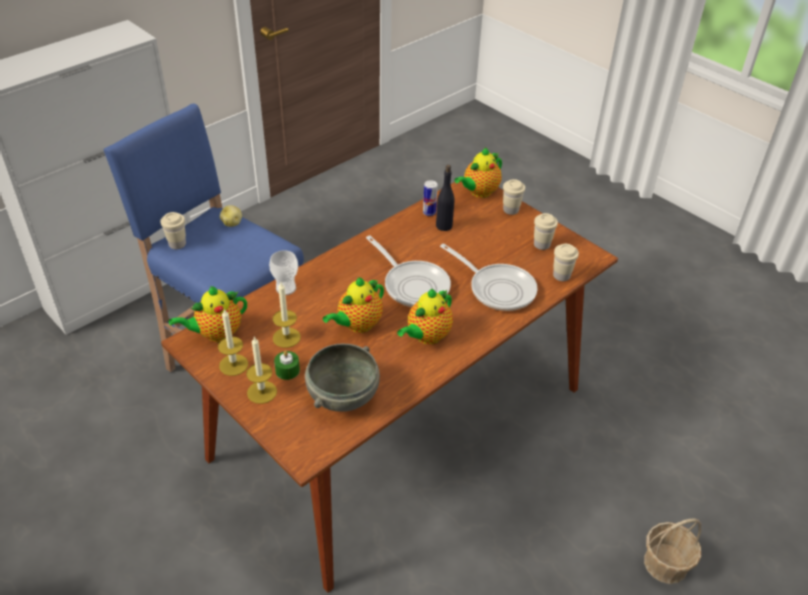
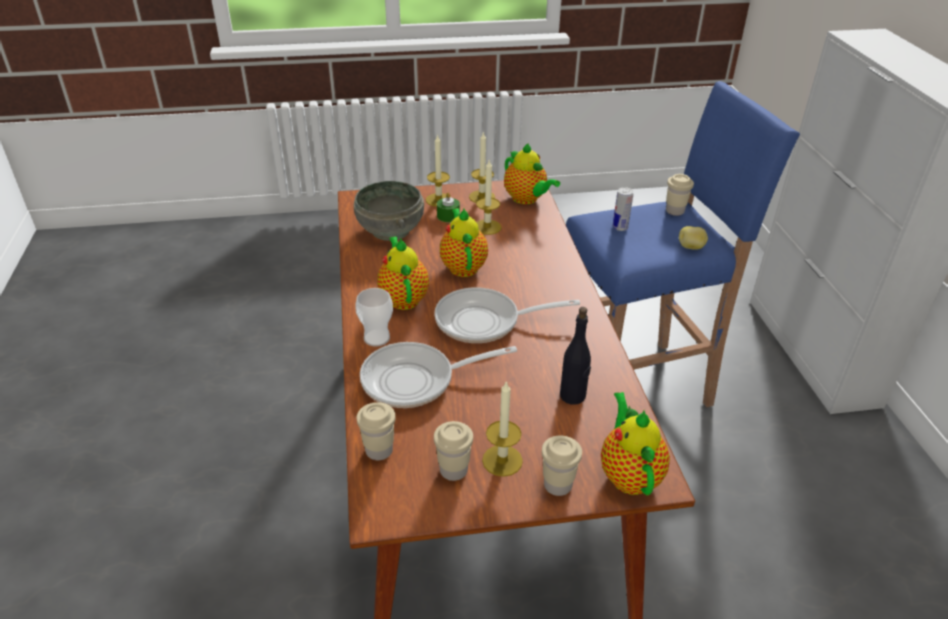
camera: 125 degrees right, 5 degrees down
(216, 334) = (526, 199): teapot -> teapot turned 135 degrees clockwise
(286, 288) = (555, 246): cup -> cup (376, 338)
(429, 212) = (612, 396): can -> can (620, 227)
(516, 232) = (502, 460): none -> candle
(666, 564) = (120, 582): basket -> none

